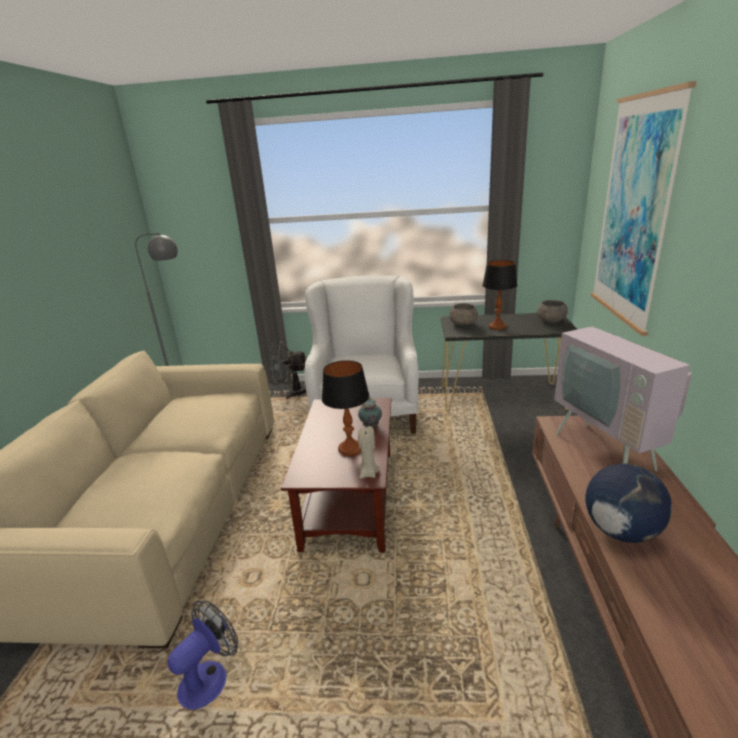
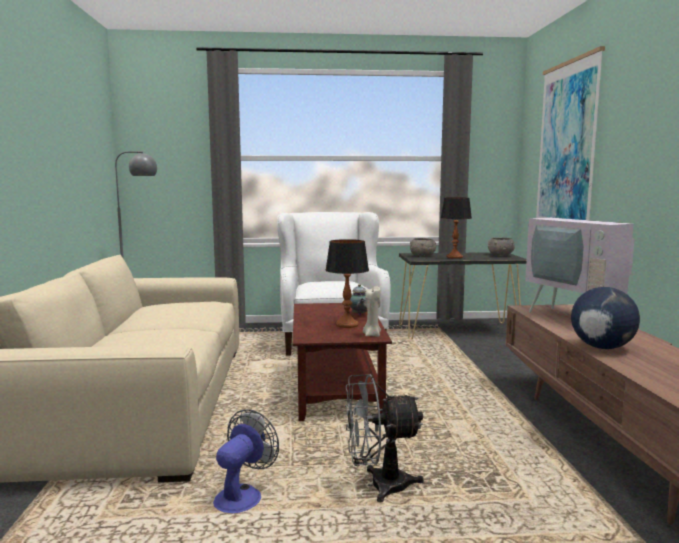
camera: 10 degrees left, 15 degrees down
(292, 392) = (246, 329): grey fan -> grey fan (379, 486)

